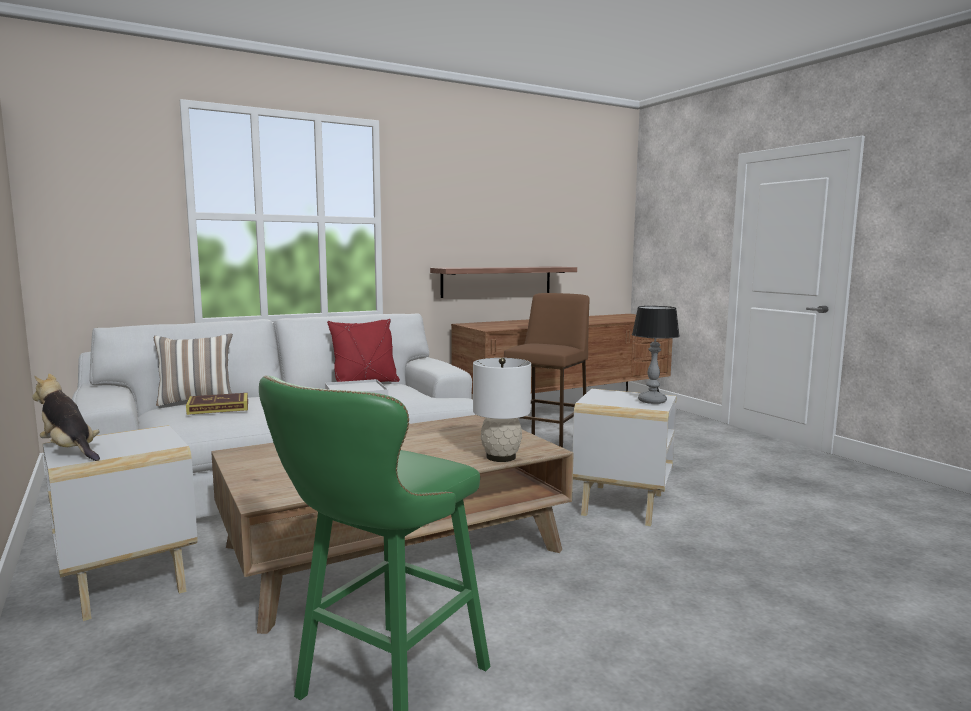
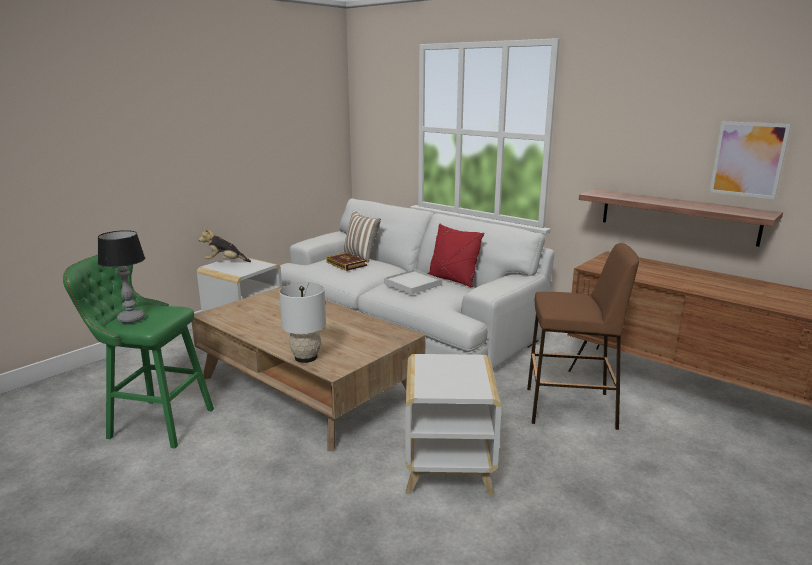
camera: 70 degrees right, 10 degrees up
(70, 451) = (225, 262): plush toy -> plush toy turned 105 degrees counterclockwise
(534, 230) = (748, 159): none -> picture
(651, 401) = (450, 387): table lamp -> table lamp (131, 319)

